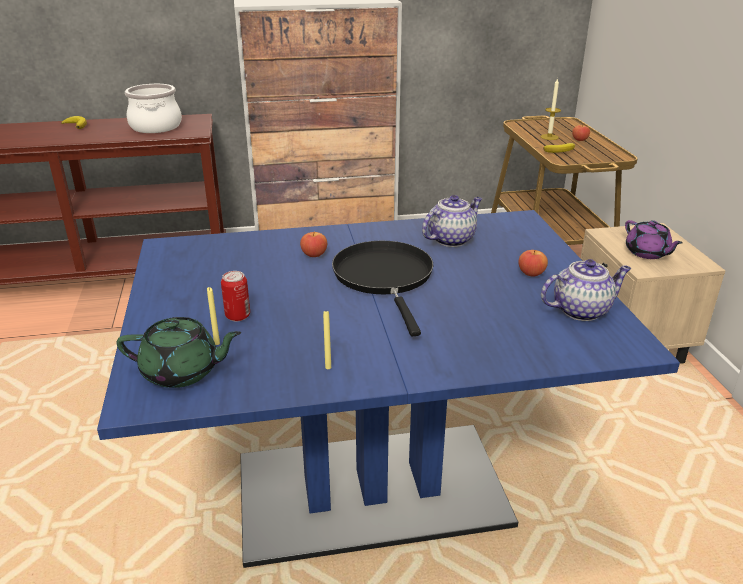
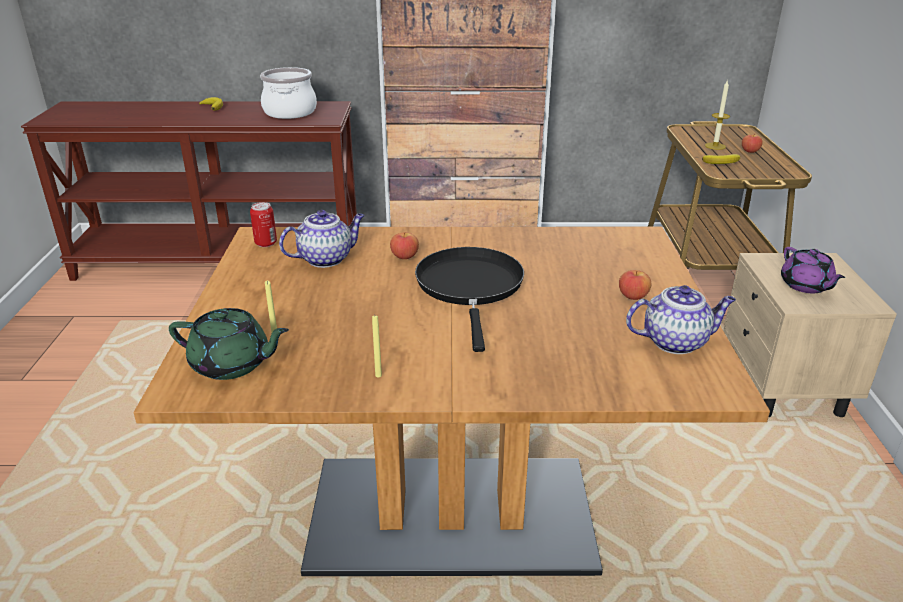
camera: 10 degrees right, 0 degrees up
(238, 316) = (305, 313): can -> can (266, 243)
(371, 492) = (451, 516): blue dining table -> brown dining table
(451, 239) = (557, 252): teapot -> teapot (326, 259)

